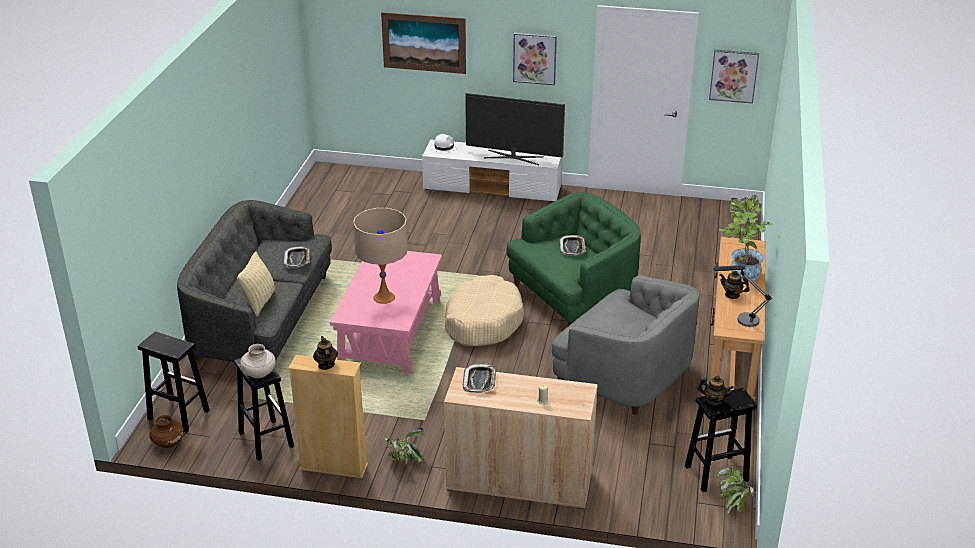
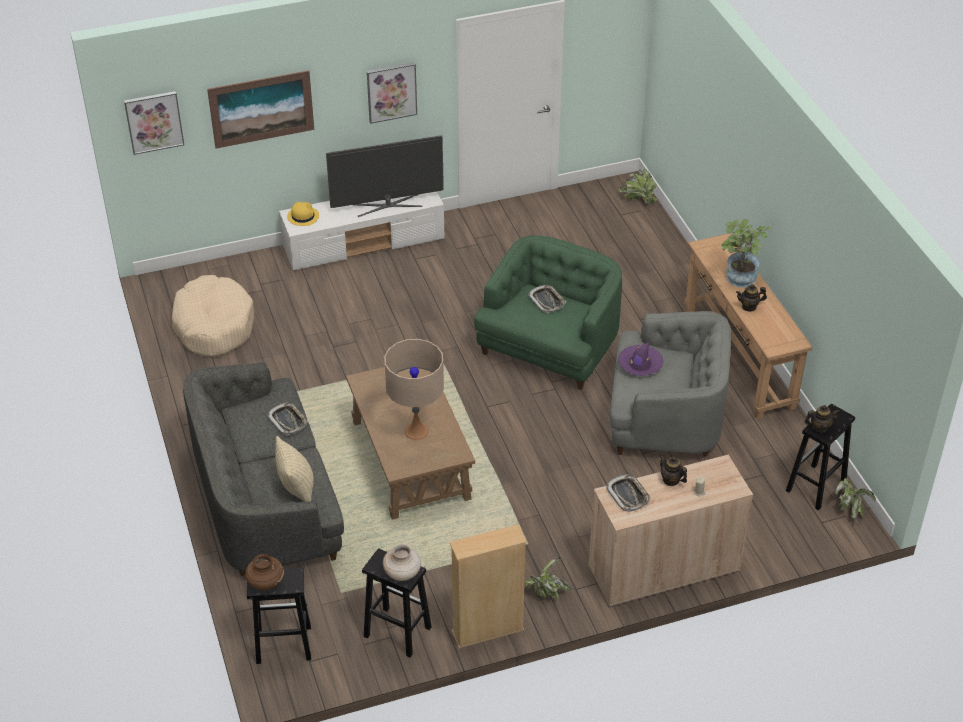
camera: 30 degrees left, 10 degrees up
(168, 443) = (303, 680): brown vase -> brown vase (265, 583)
(326, 365) = (490, 541): teapot -> teapot (671, 480)
(390, 331) = (410, 459): pink coffee table -> brown coffee table
(444, 147) = (303, 216): white hat -> yellow hat
(482, 321) = (489, 411): beige dog bed -> beige dog bed (214, 325)
(608, 313) = (640, 364): none -> purple hat
(733, 76) = (603, 54): picture -> picture (154, 122)
(741, 320) = (777, 332): table lamp -> none

